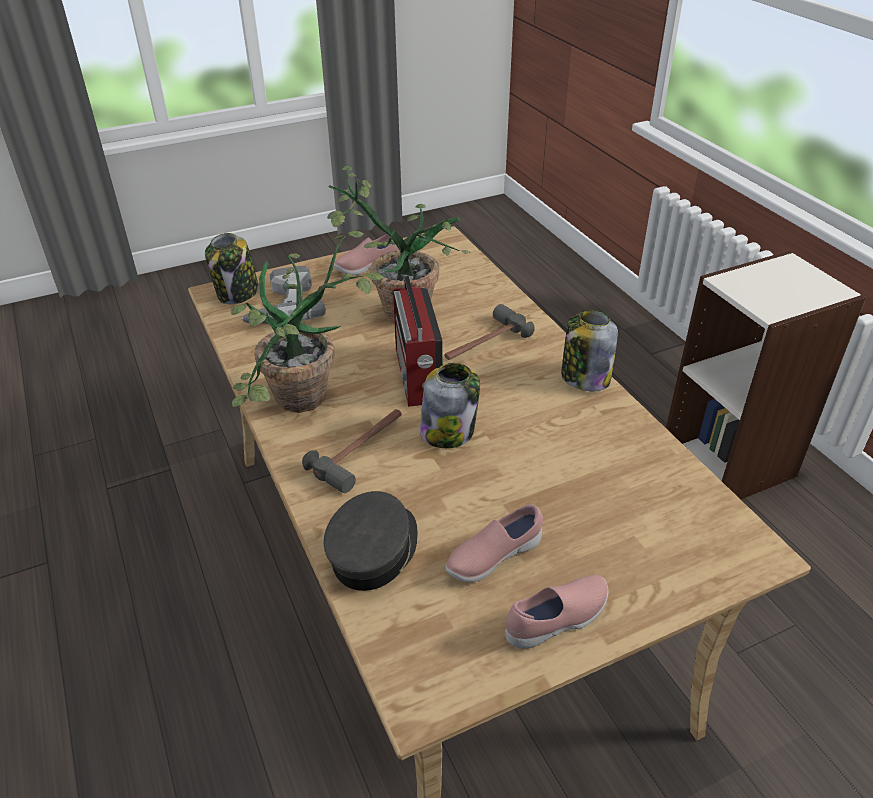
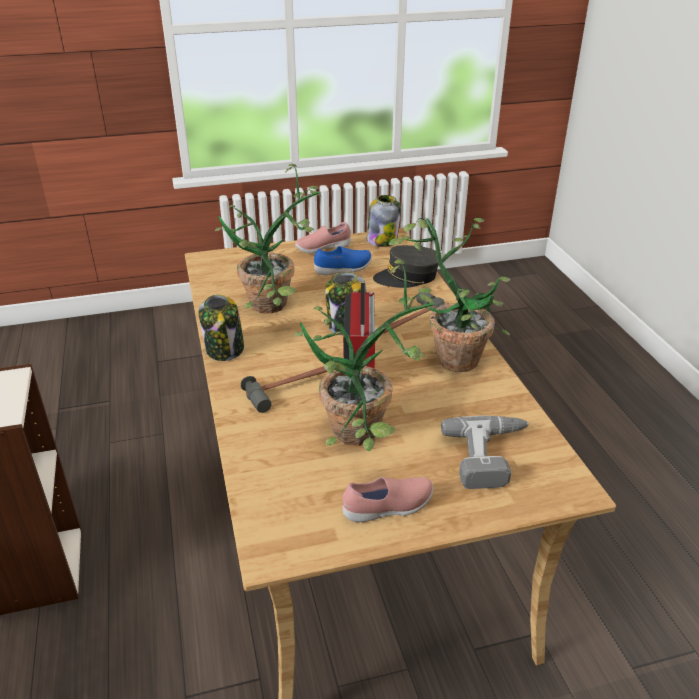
camera: 170 degrees left, 5 degrees down
(237, 293) = (548, 484): jar -> jar (382, 240)
(374, 551) = (407, 277): grey cap -> grey cap turned 45 degrees clockwise
(493, 557) = (343, 269): pink shoe -> blue shoe
(560, 453) = (277, 306): none -> potted plant

